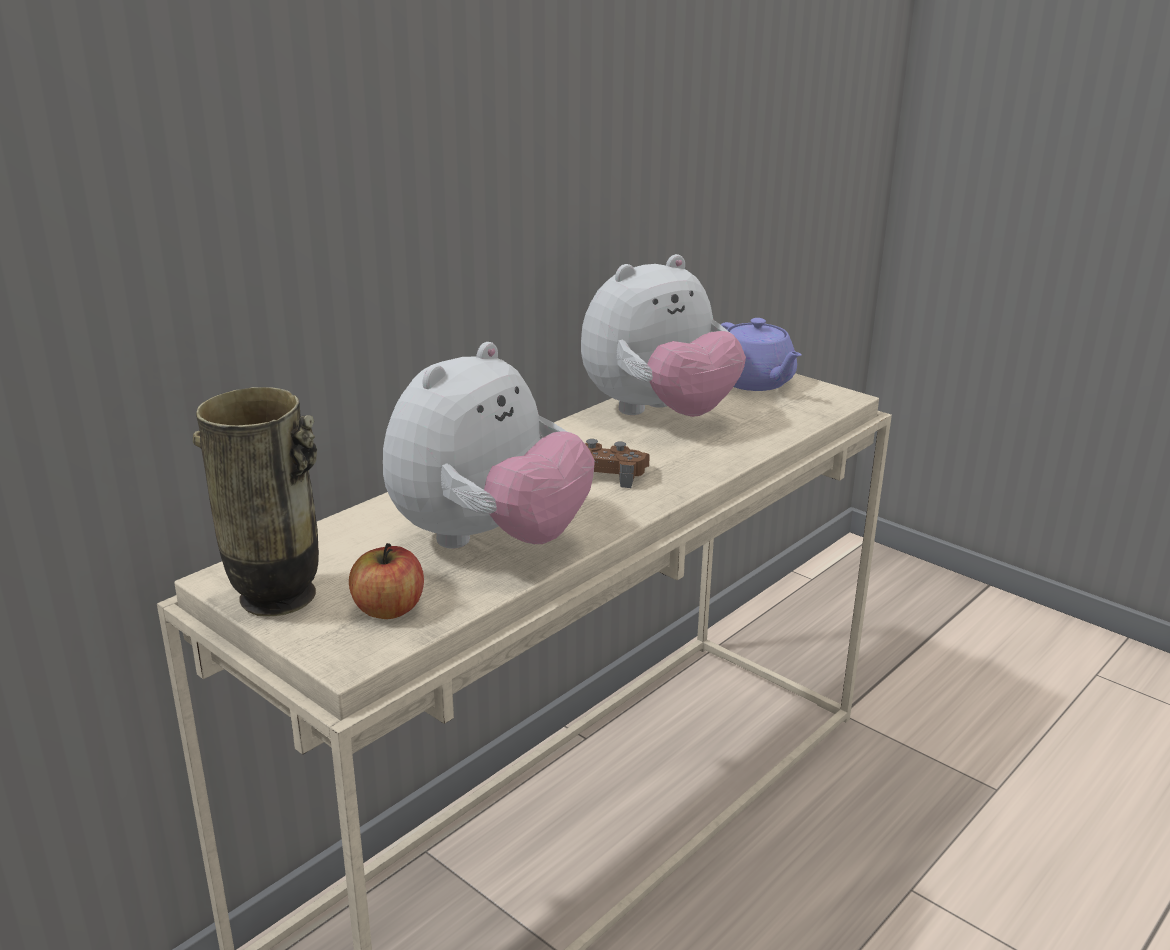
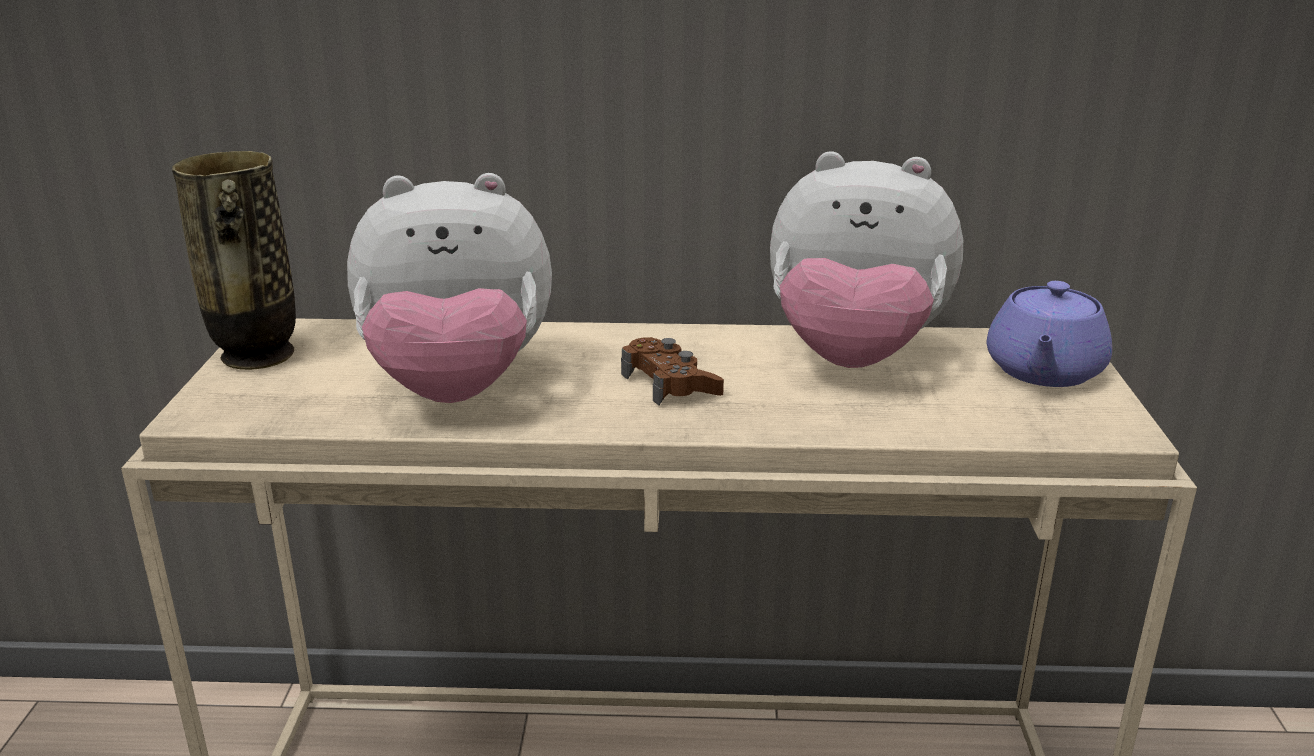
camera: 50 degrees right, 0 degrees up
(389, 609) = (287, 399): apple -> none

